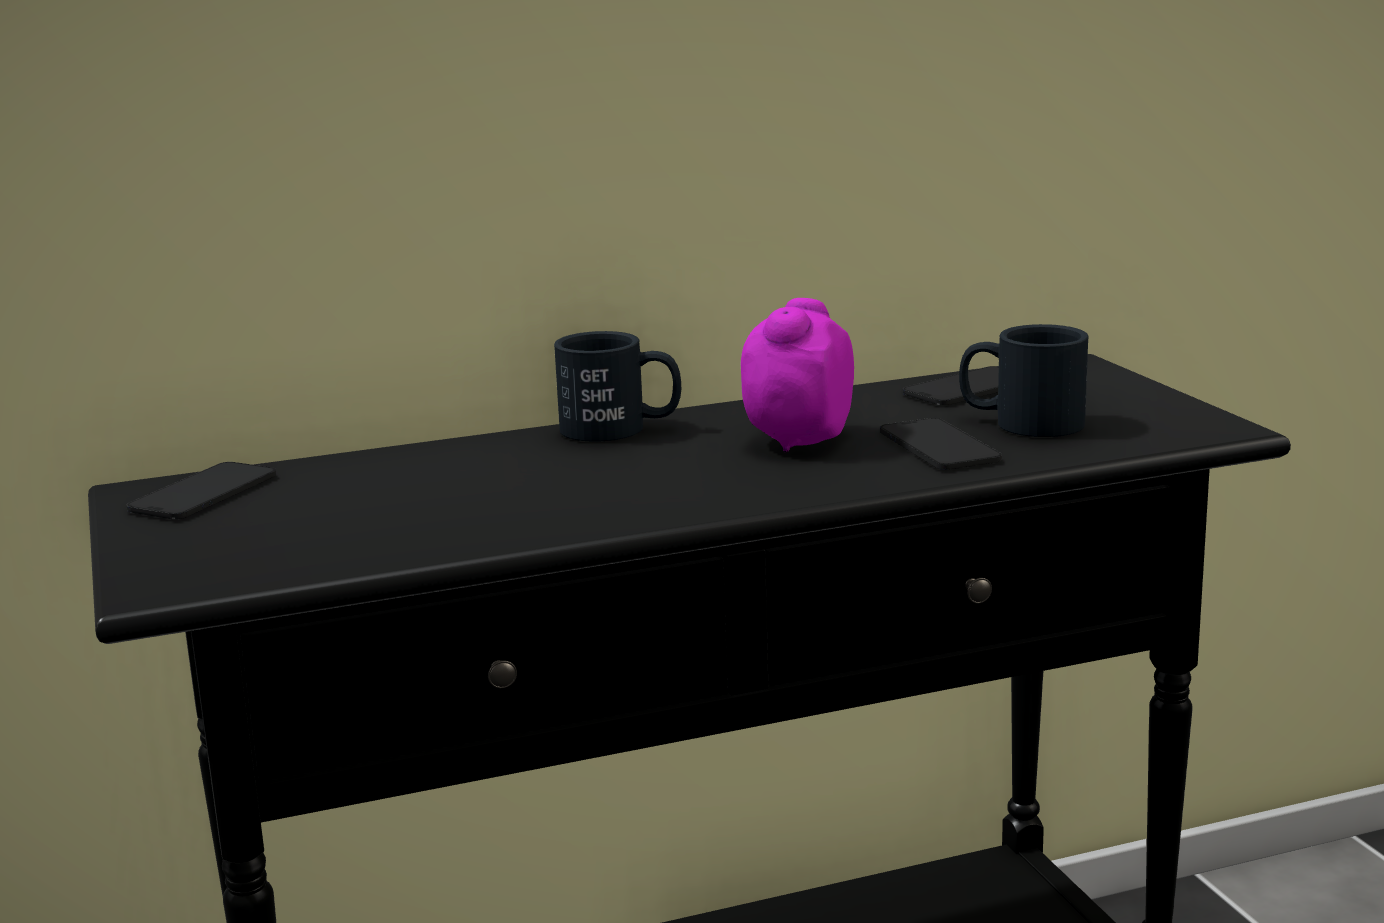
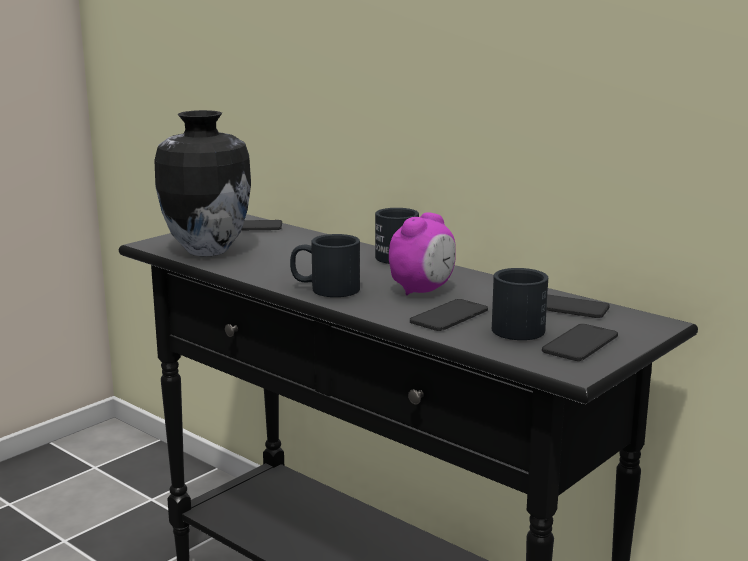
camera: 60 degrees right, 0 degrees up
(310, 546) = (206, 251): none -> vase
(704, 493) = (325, 289): none -> black mug
(797, 440) = (423, 290): alarm clock -> alarm clock turned 135 degrees clockwise
(1122, 407) = (580, 343): none -> phone

